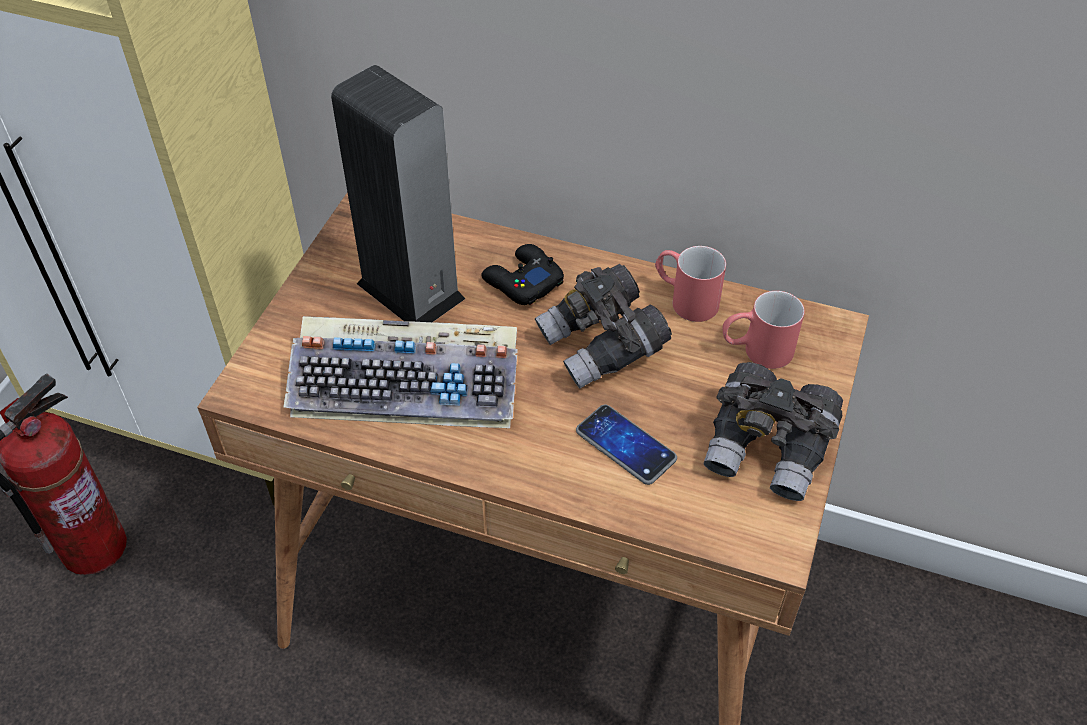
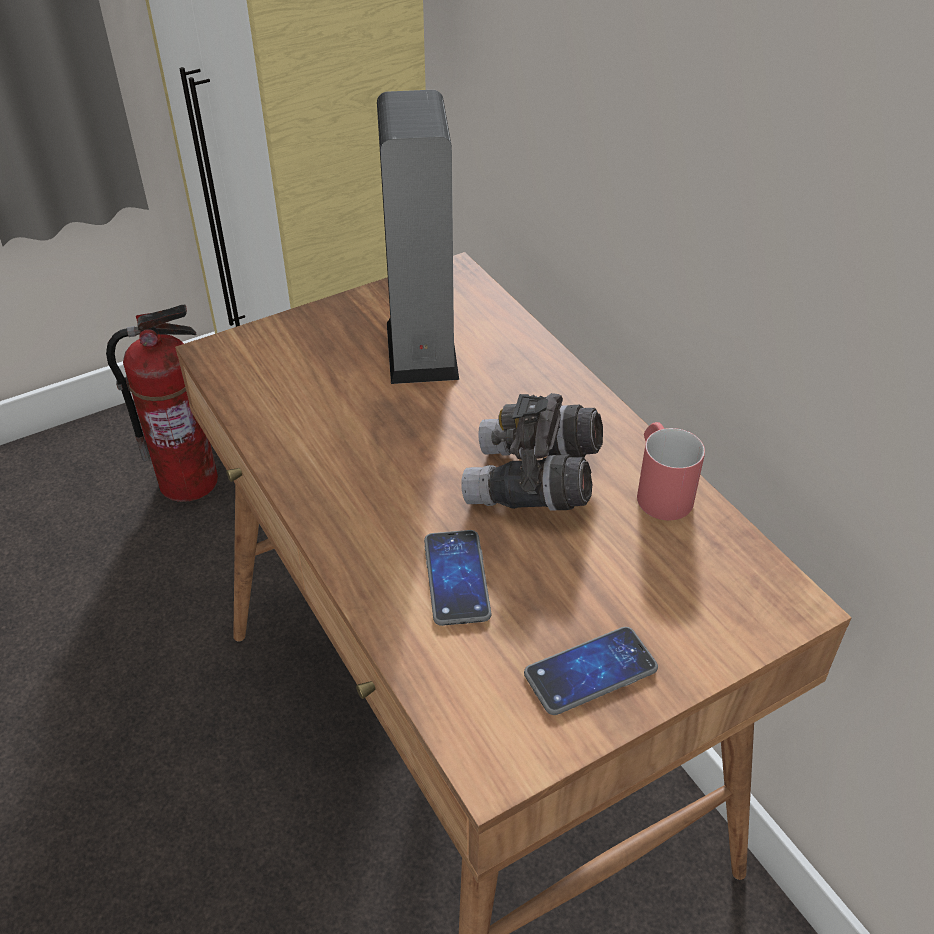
camera: 40 degrees right, 5 degrees down
(409, 384) = (337, 419): keyboard -> none
(522, 281) = (523, 392): black game controller -> none
(756, 351) = (681, 576): red mug -> none
(768, 449) = (590, 672): grey binoculars -> phone

